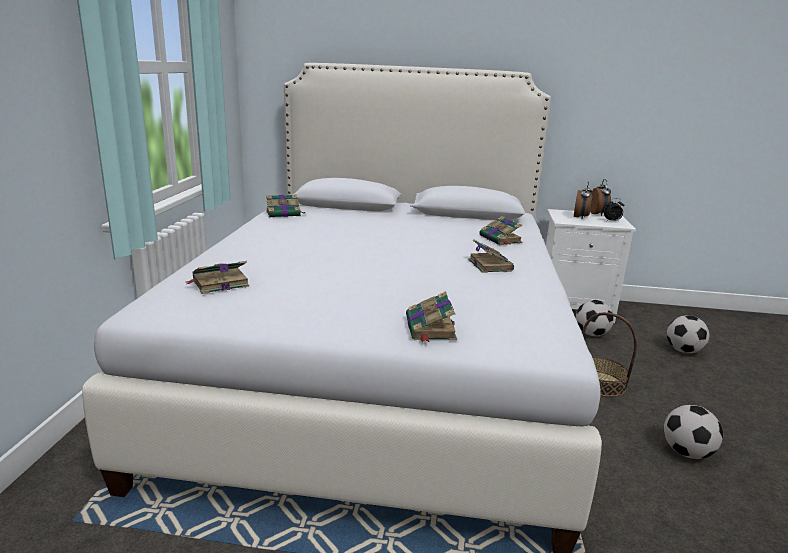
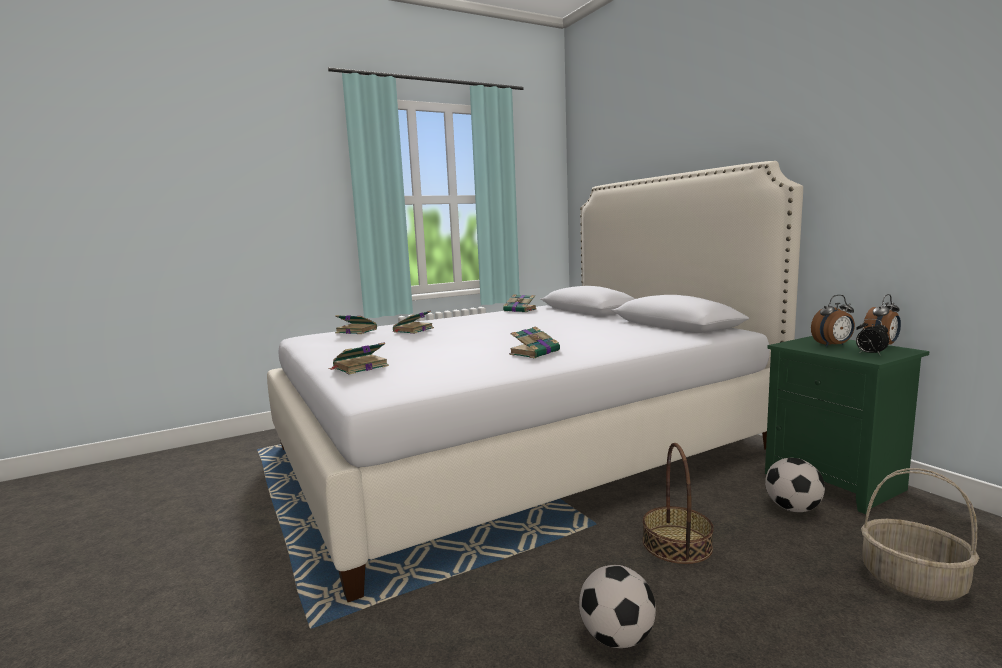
camera: 55 degrees right, 10 degrees down
(500, 239) = (621, 342): book -> book (413, 330)
(575, 308) = (837, 482): white nightstand -> green nightstand
(683, 351) = (913, 581): football -> basket

